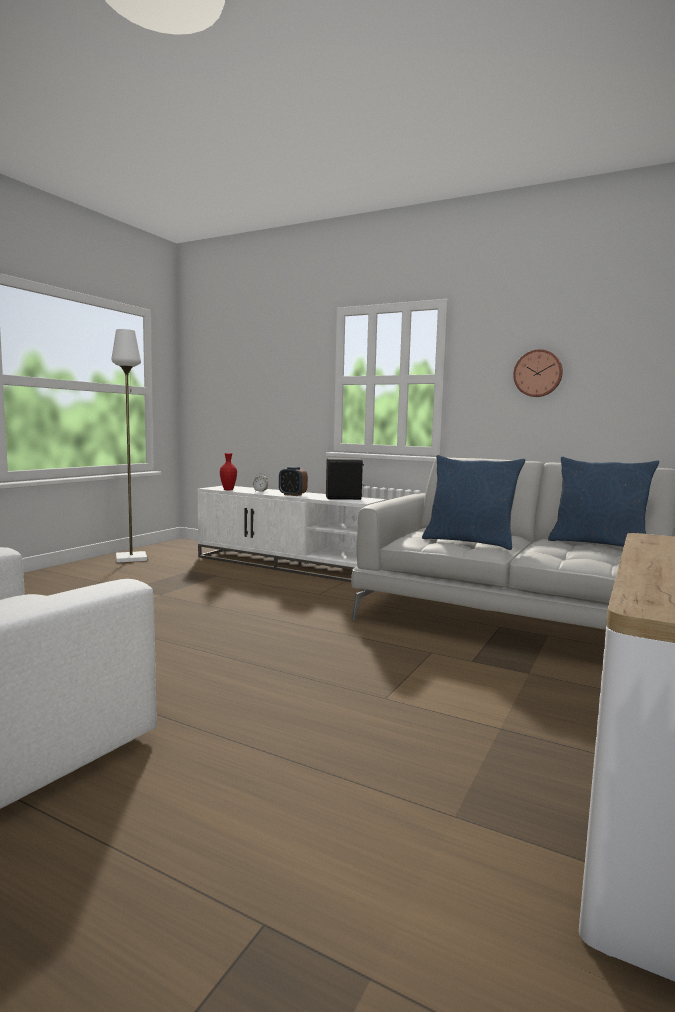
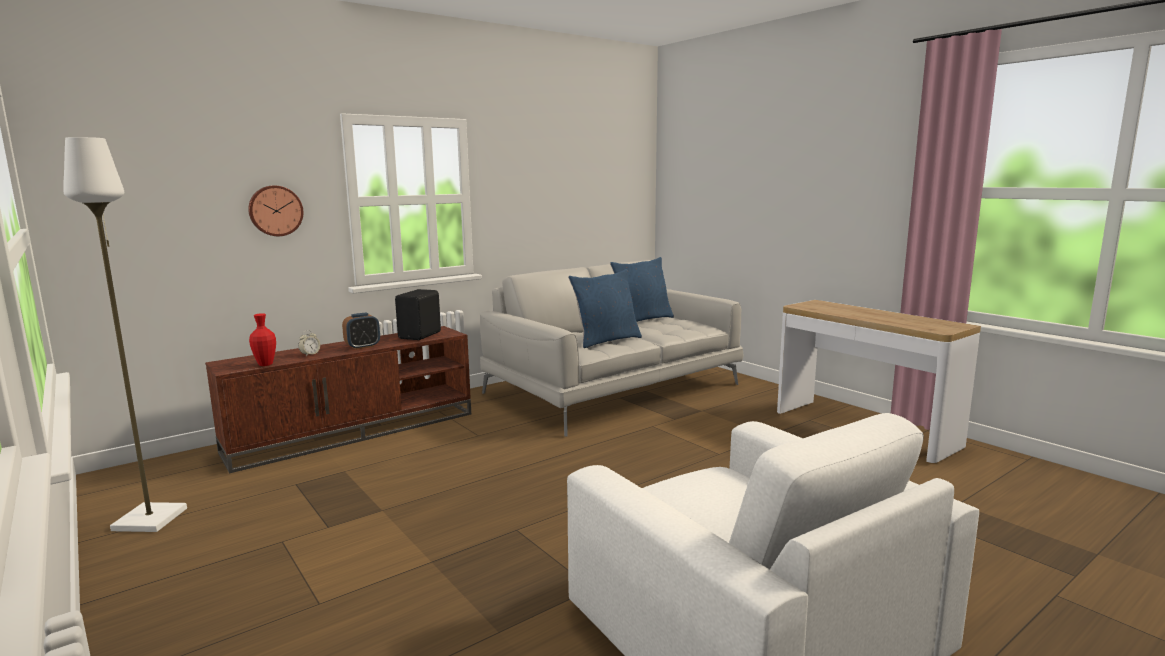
camera: 65 degrees left, 5 degrees up
(288, 565) = (354, 431): white tv stand -> brown tv stand
(538, 373) = (543, 192): wall clock -> wall clock (275, 210)

